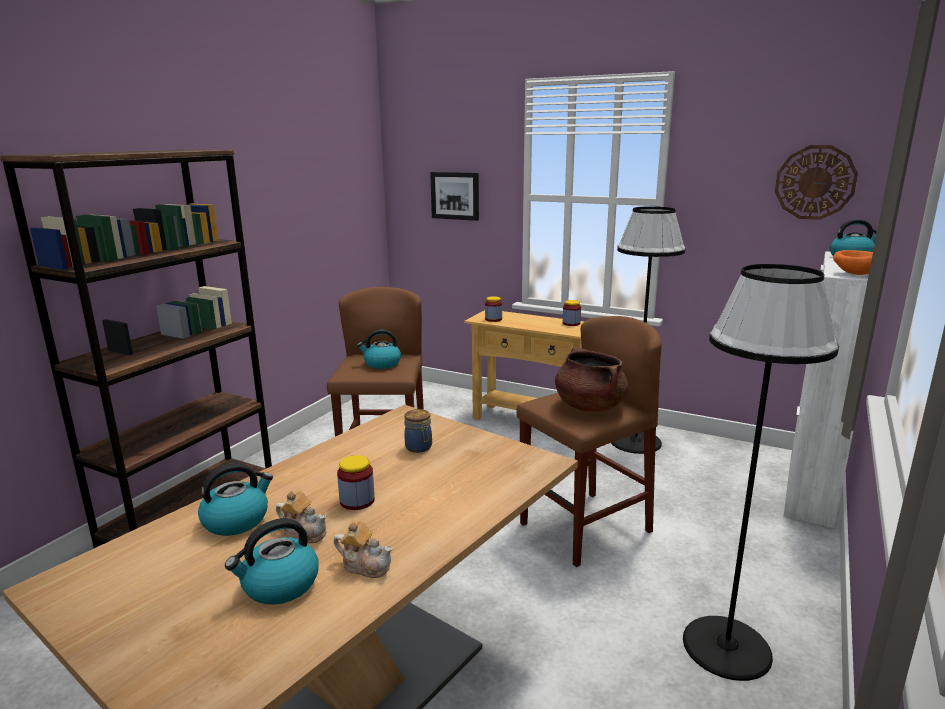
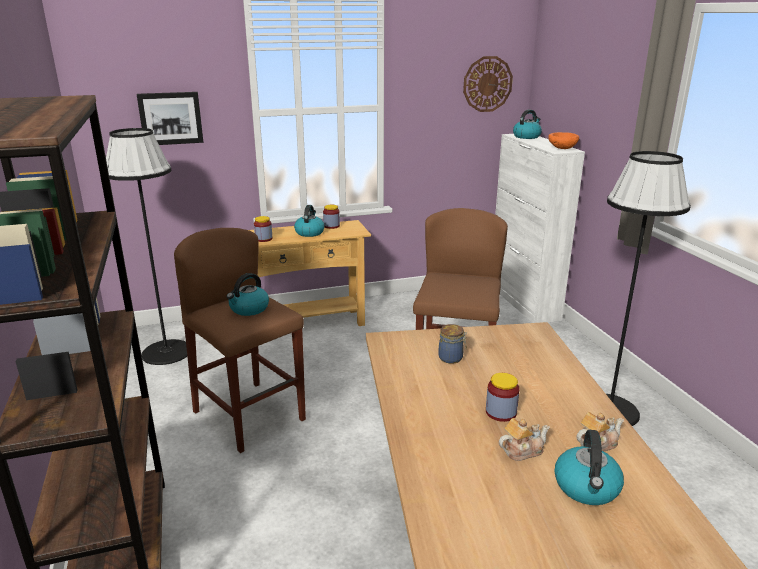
camera: 45 degrees left, 5 degrees up
(237, 520) = (463, 473): kettle -> kettle (309, 232)
(589, 406) = (466, 285): brown cooking pot -> none
(635, 441) = (397, 311): black floor lamp -> black floor lamp (167, 352)

